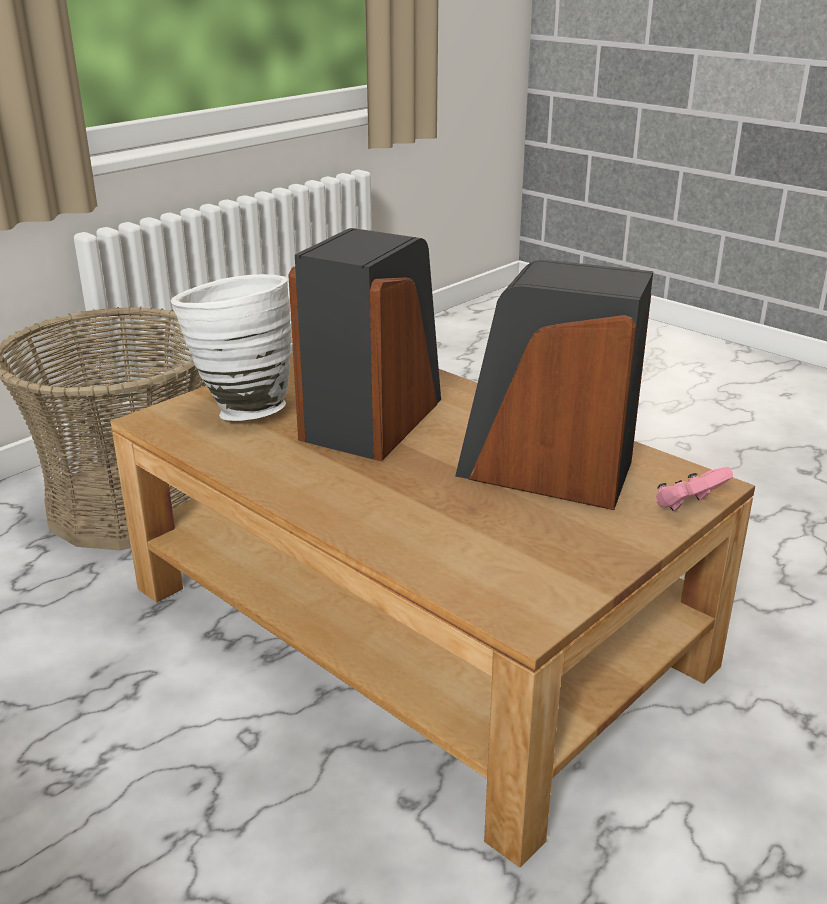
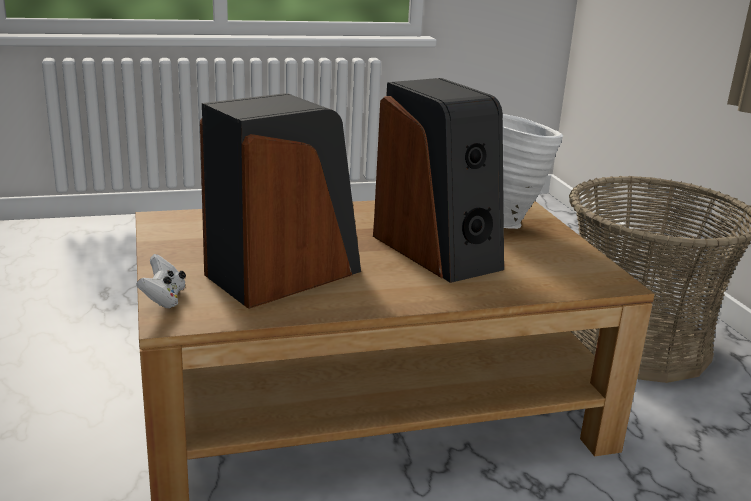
camera: 120 degrees right, 5 degrees down
(688, 506) = (163, 299): pink game controller -> white game controller

